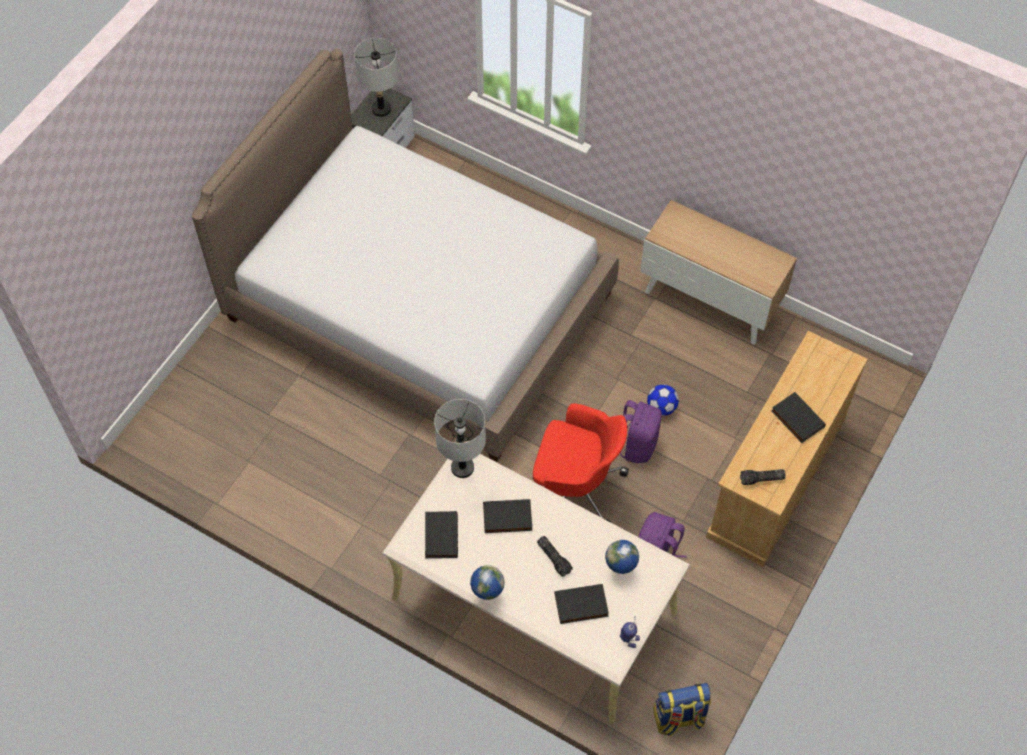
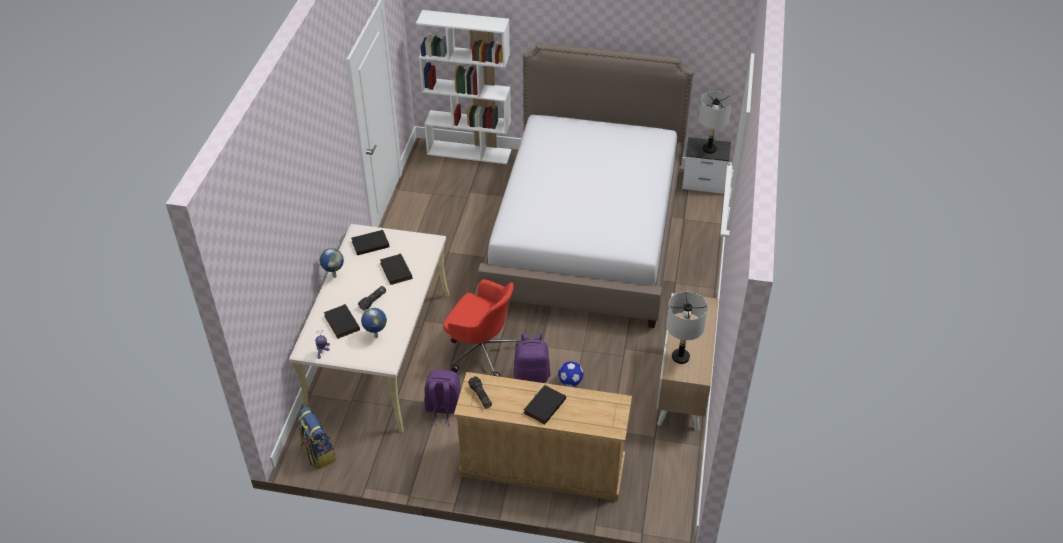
camera: 70 degrees right, 15 degrees down
(180, 388) = (469, 152): none -> white bookcase
(462, 468) = (425, 240): grey table lamp -> grey table lamp (680, 357)
(576, 487) = (481, 350): red office chair -> red office chair turned 60 degrees counterclockwise

